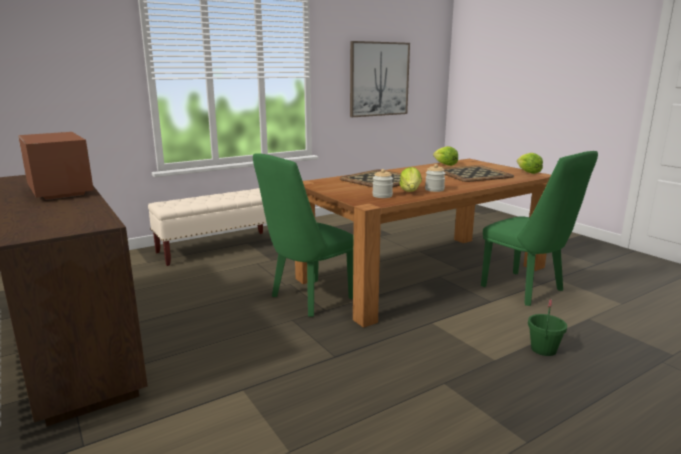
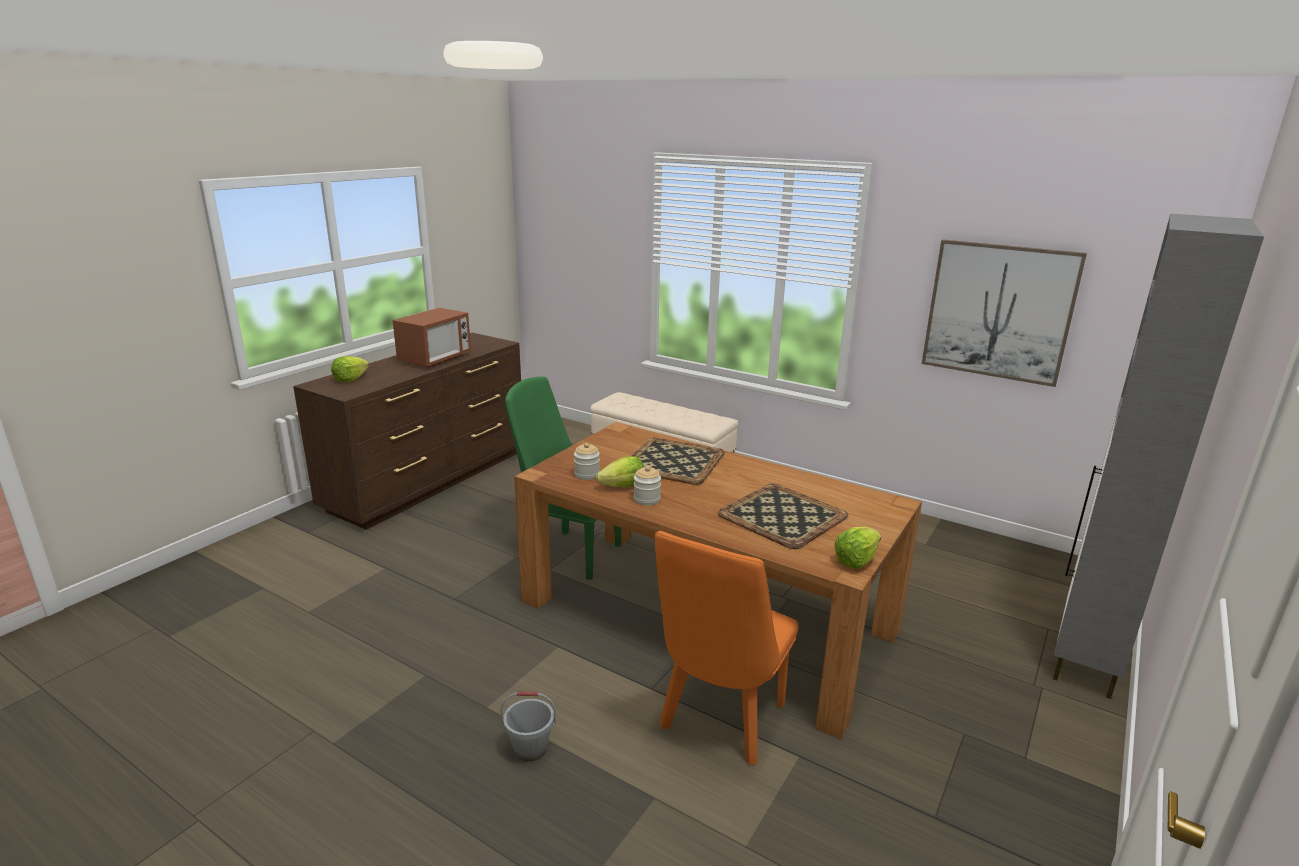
camera: 65 degrees right, 5 degrees up
(445, 164) = (835, 488): lettuce -> lettuce (350, 379)
(496, 216) = (1086, 656): none -> grey cabinet
(527, 290) = (719, 723): green chair -> orange chair
(544, 349) = (530, 749): green bucket -> grey bucket

